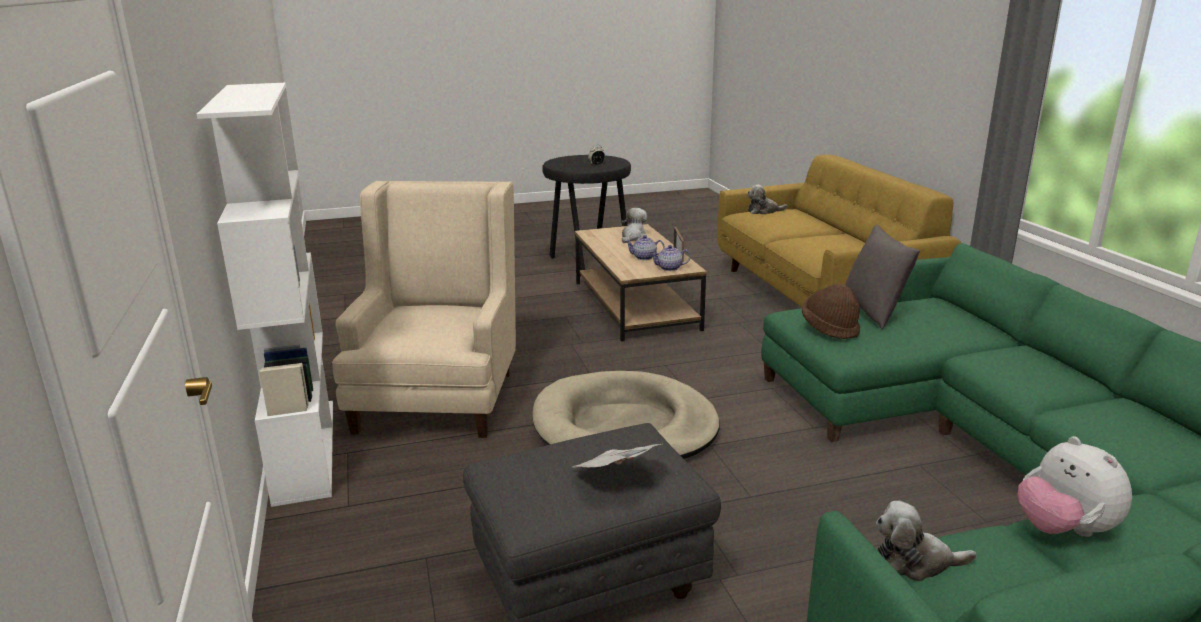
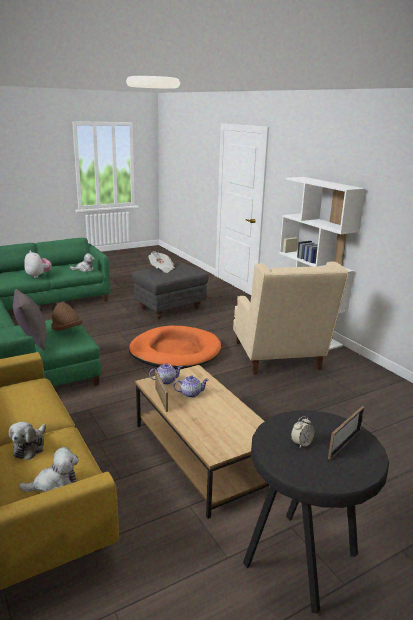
camera: 165 degrees right, 0 degrees up
(568, 163) = (344, 444): none -> picture frame
(624, 426) = (175, 351): beige dog bed -> orange dog bed
(633, 238) = (214, 428): plush toy -> plush toy (30, 447)

